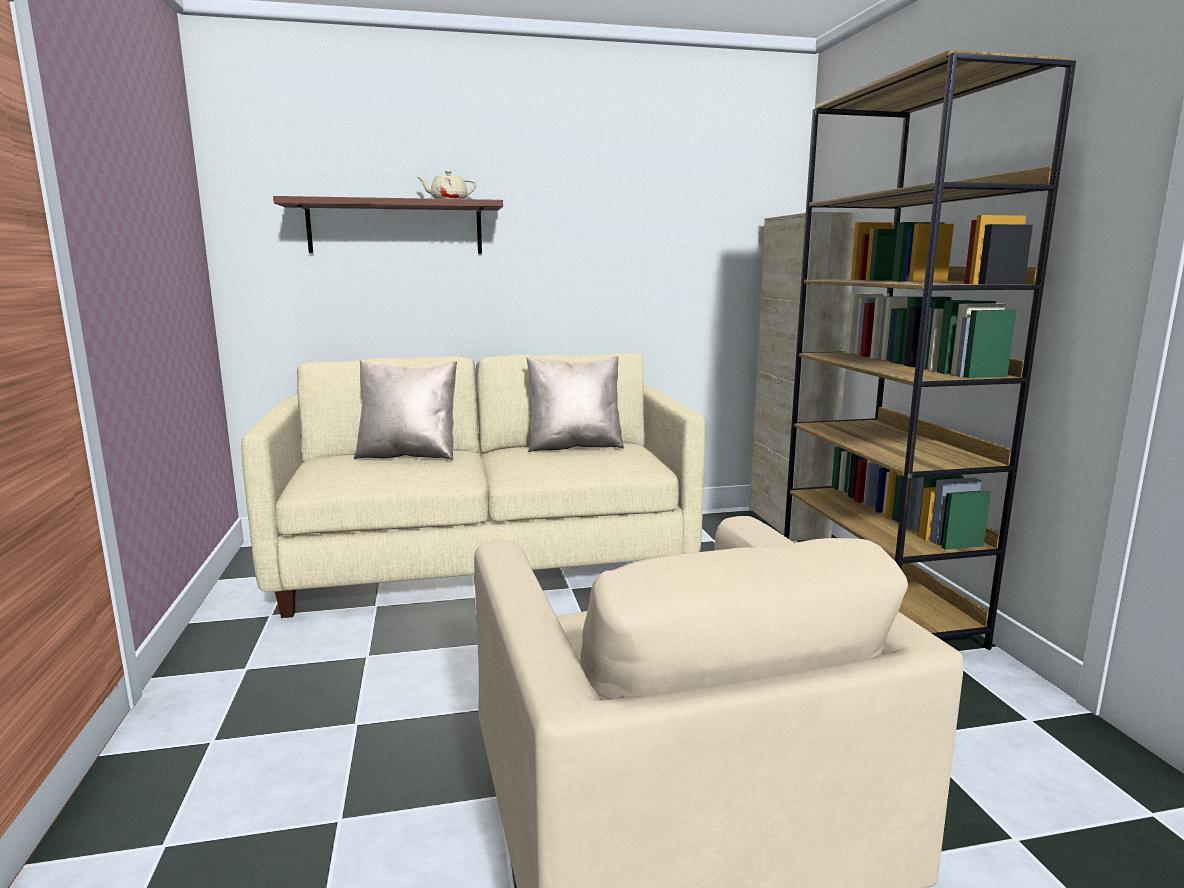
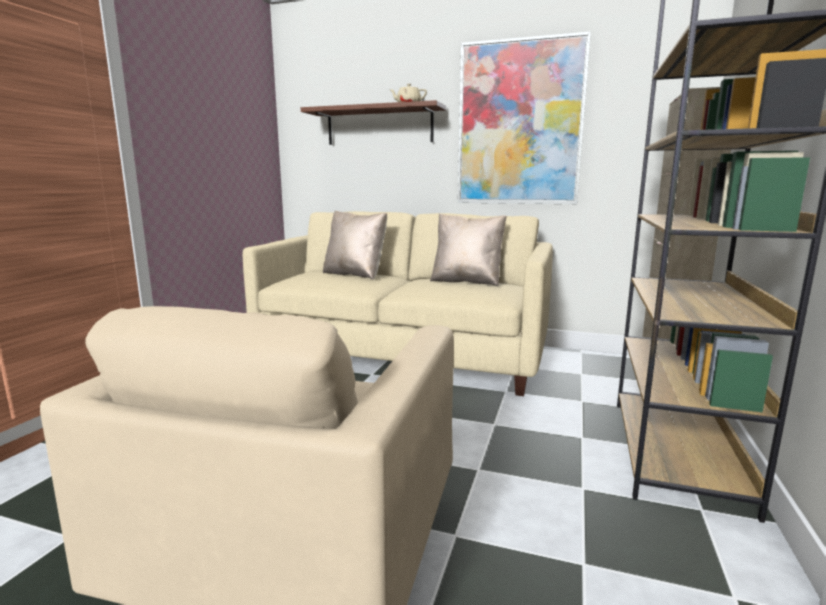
camera: 30 degrees right, 0 degrees up
(598, 233) = (519, 124): none -> picture

